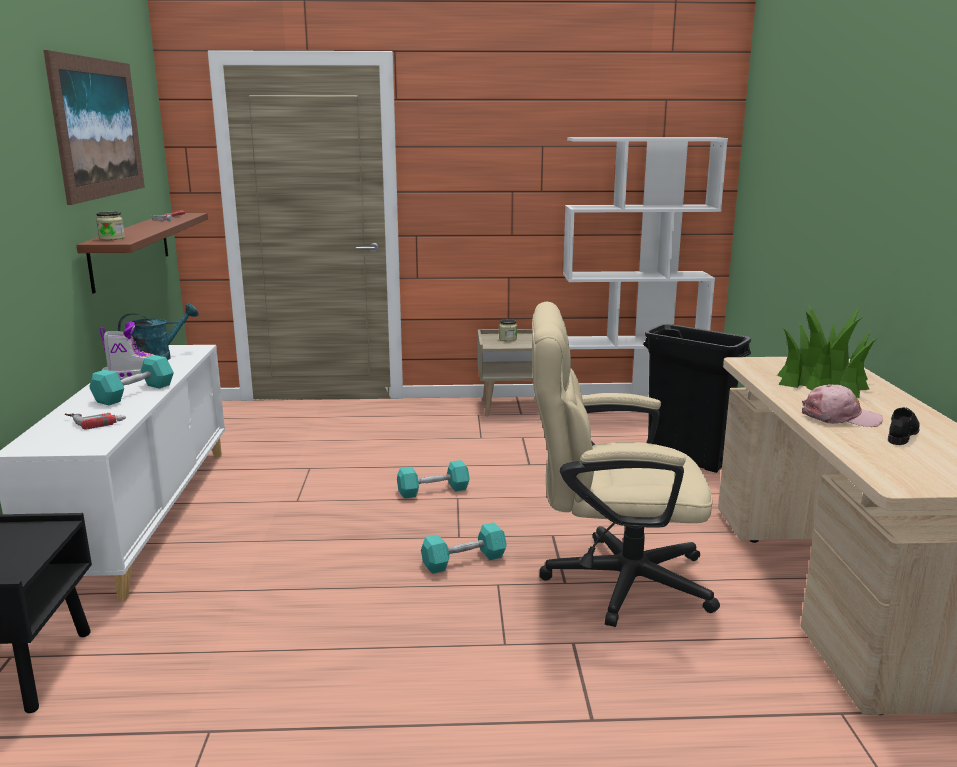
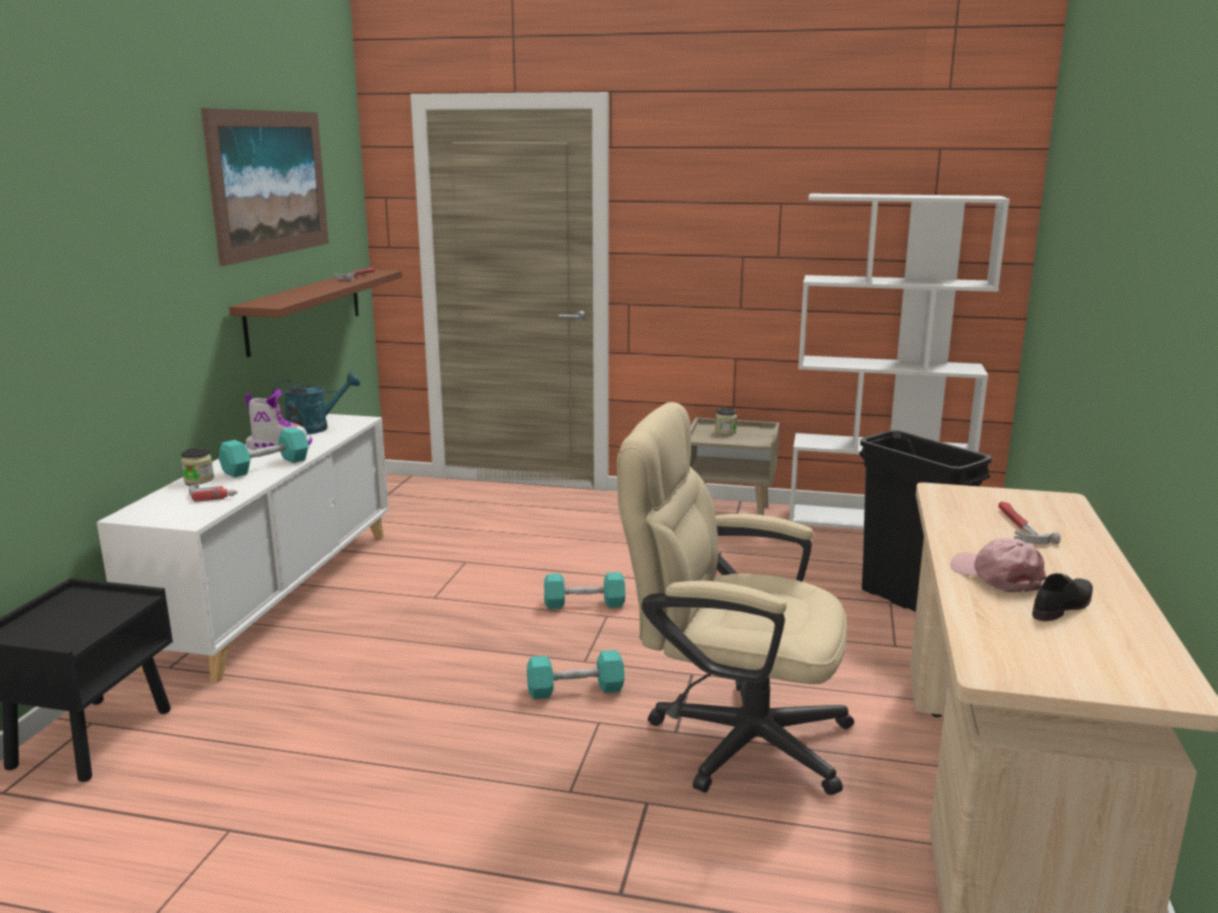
camera: 15 degrees right, 0 degrees up
(112, 238) = (269, 300): jar -> jar (199, 479)
(823, 382) = (1019, 526): potted plant -> hammer
(840, 417) = (997, 576): pink cap -> pink cap turned 150 degrees counterclockwise

